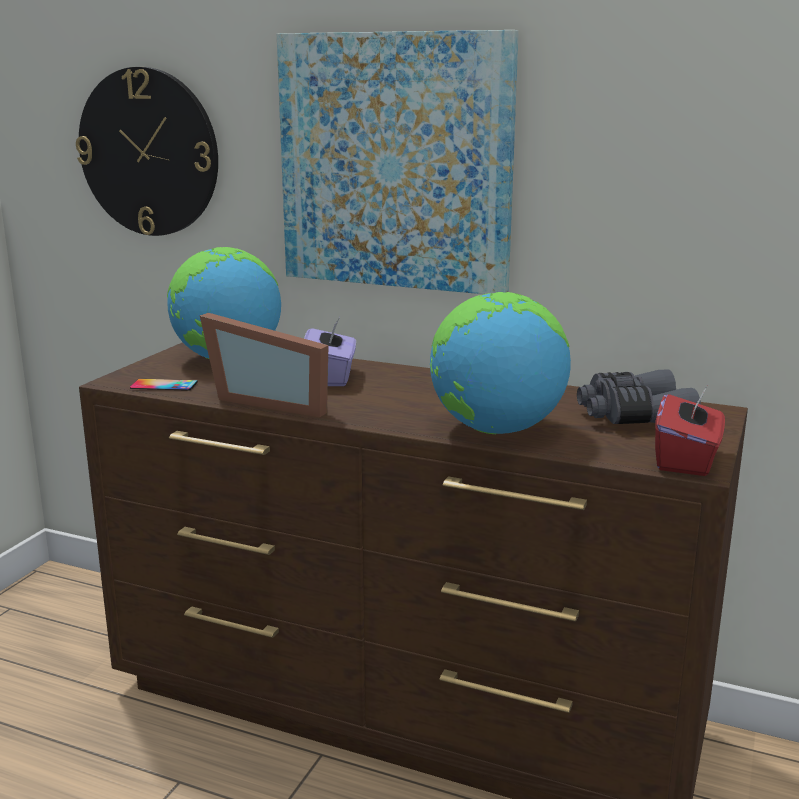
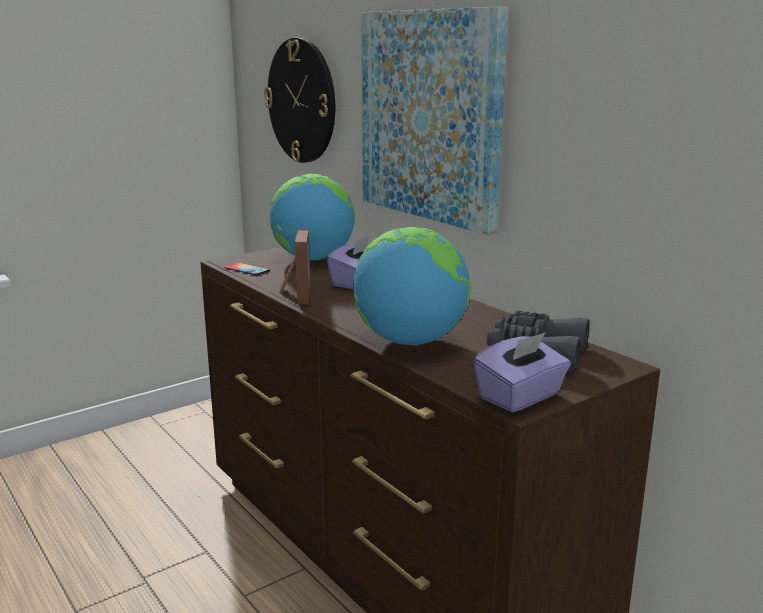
camera: 30 degrees right, 0 degrees up
(273, 401) = (294, 291): picture frame -> picture frame turned 150 degrees counterclockwise
(686, 460) = (521, 397): red tissue box -> purple tissue box

